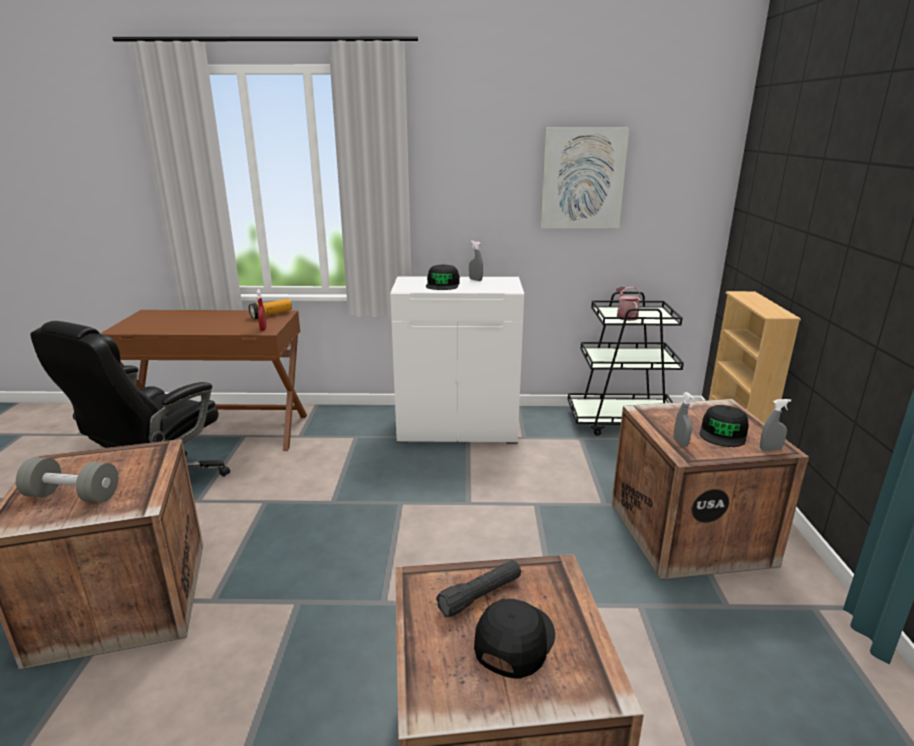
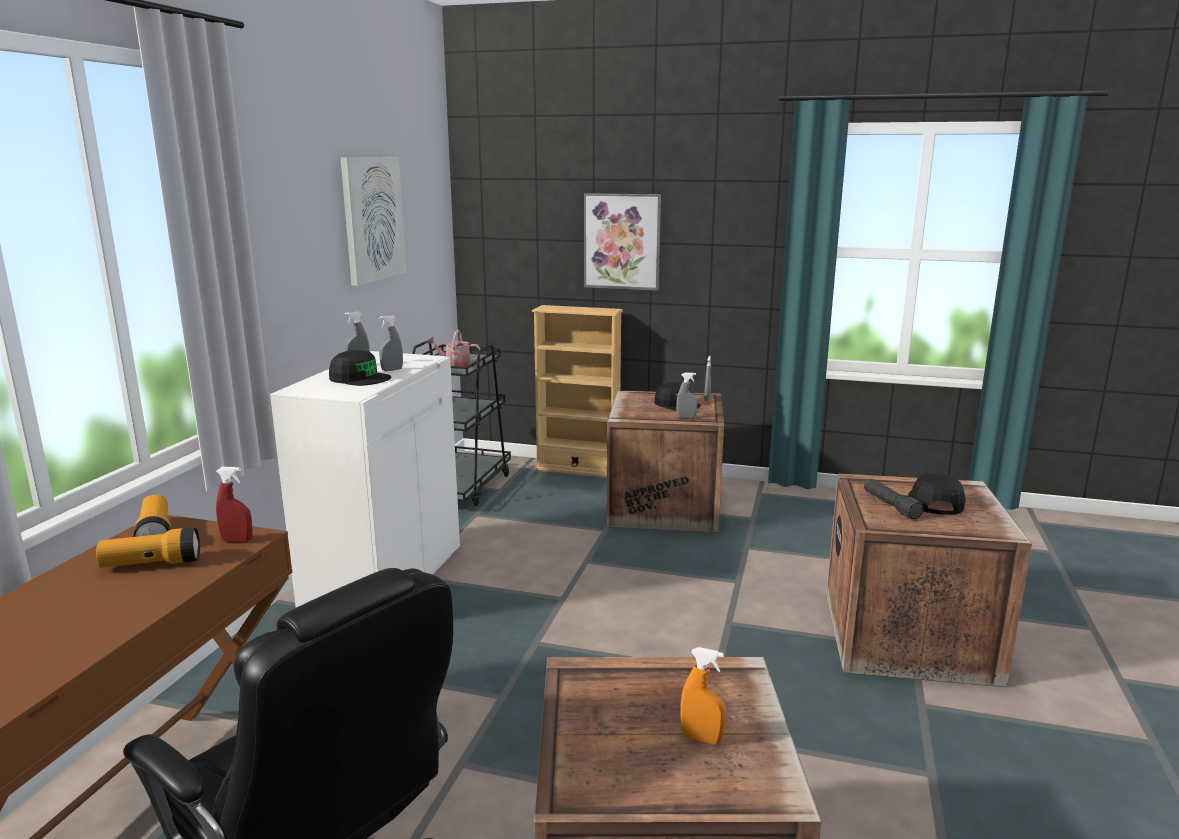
camera: 75 degrees left, 5 degrees down
(73, 496) = (701, 738): grey dumbbell -> orange spray bottle
(238, 322) = (152, 564): none -> flashlight
(470, 287) = (392, 370): none -> grey spray bottle
(514, 640) = (935, 502): black cap -> black cap turned 60 degrees clockwise
(823, 238) = (622, 241): none -> picture

